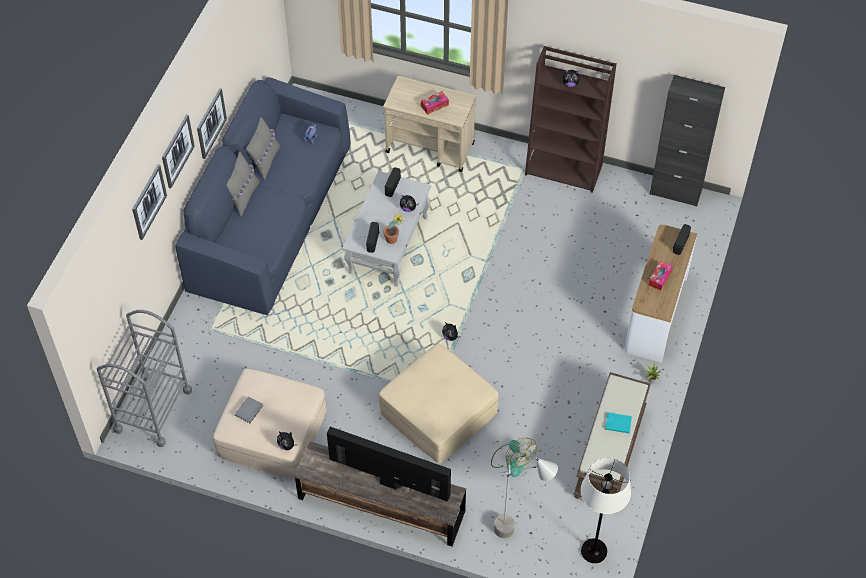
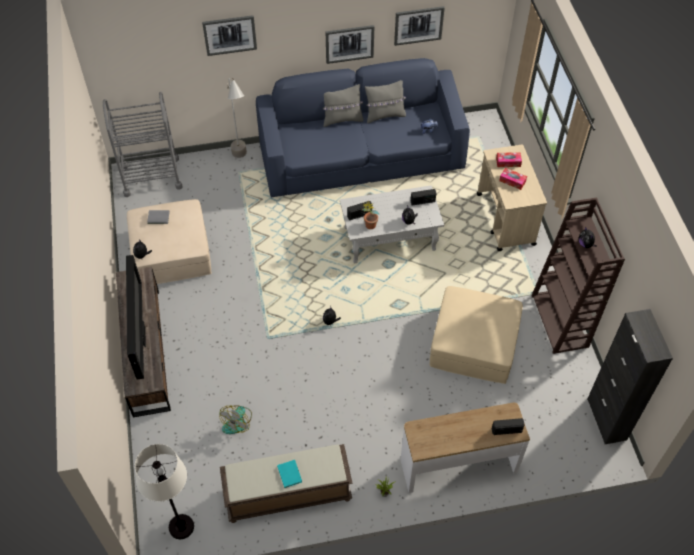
camera: 60 degrees right, 0 degrees up
(177, 151) = (288, 27): picture -> picture (418, 25)
(439, 412) = (253, 348): beige ottoman -> beige ottoman (474, 344)
(520, 532) = (171, 461): grey floor lamp -> grey floor lamp (242, 161)
(660, 278) = (454, 430): tissue box -> tissue box (508, 162)

